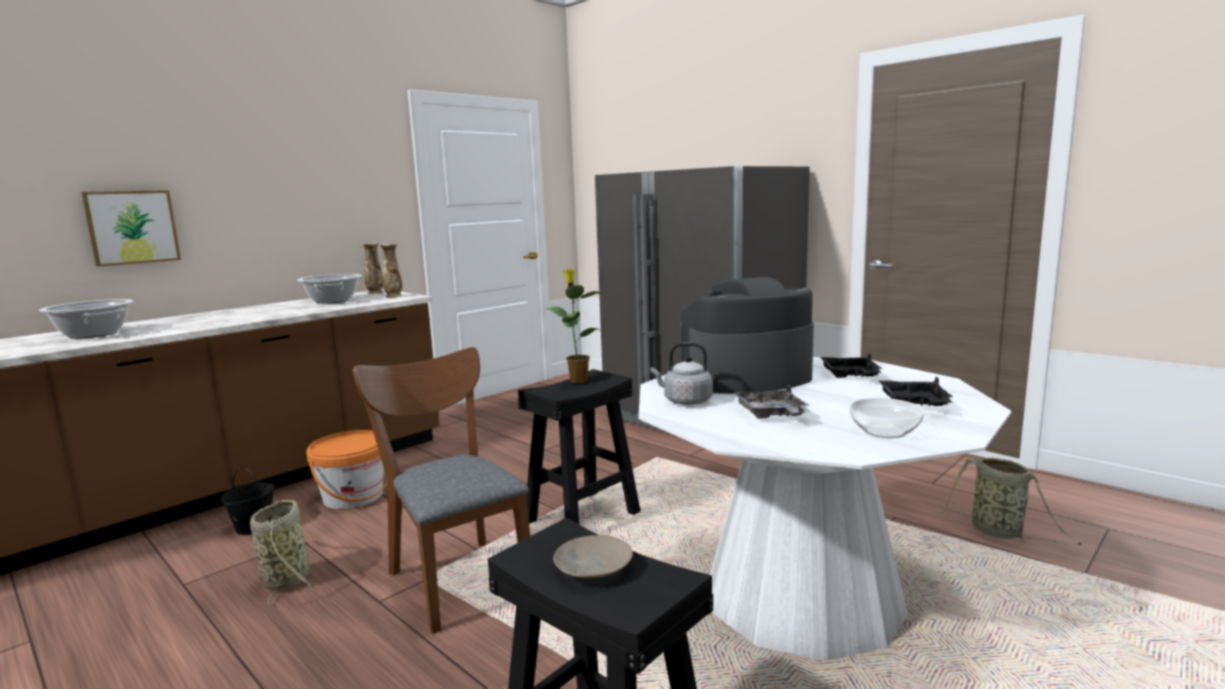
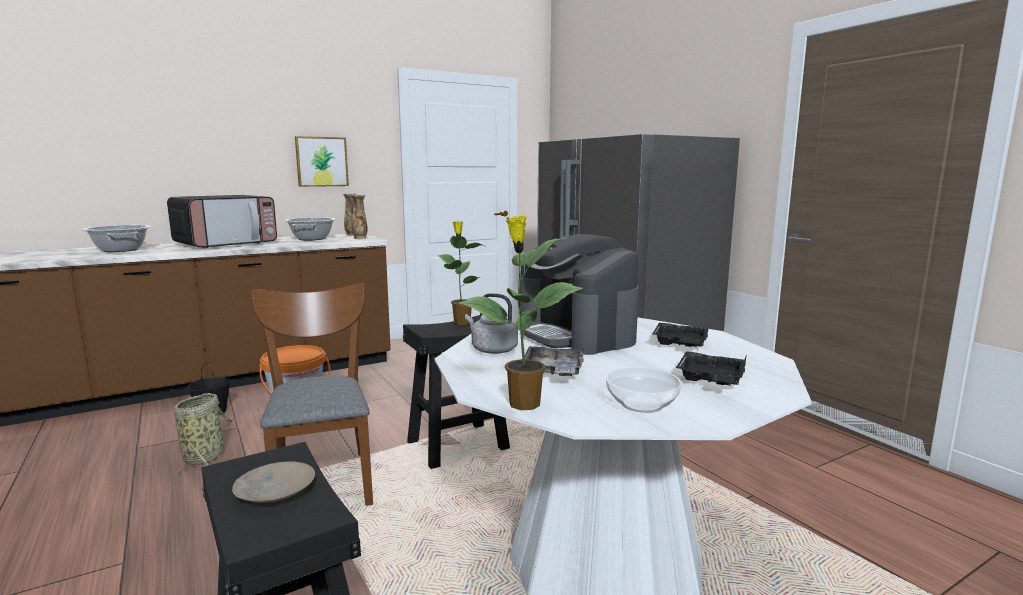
camera: 15 degrees right, 0 degrees up
(132, 227) = (166, 171): picture -> picture (321, 161)
(230, 315) = (226, 244): none -> microwave
(745, 377) = (576, 334): coffee machine -> coffee machine turned 120 degrees counterclockwise
(784, 446) = (523, 405): none -> potted plant
(1000, 532) = (861, 532): basket -> none

